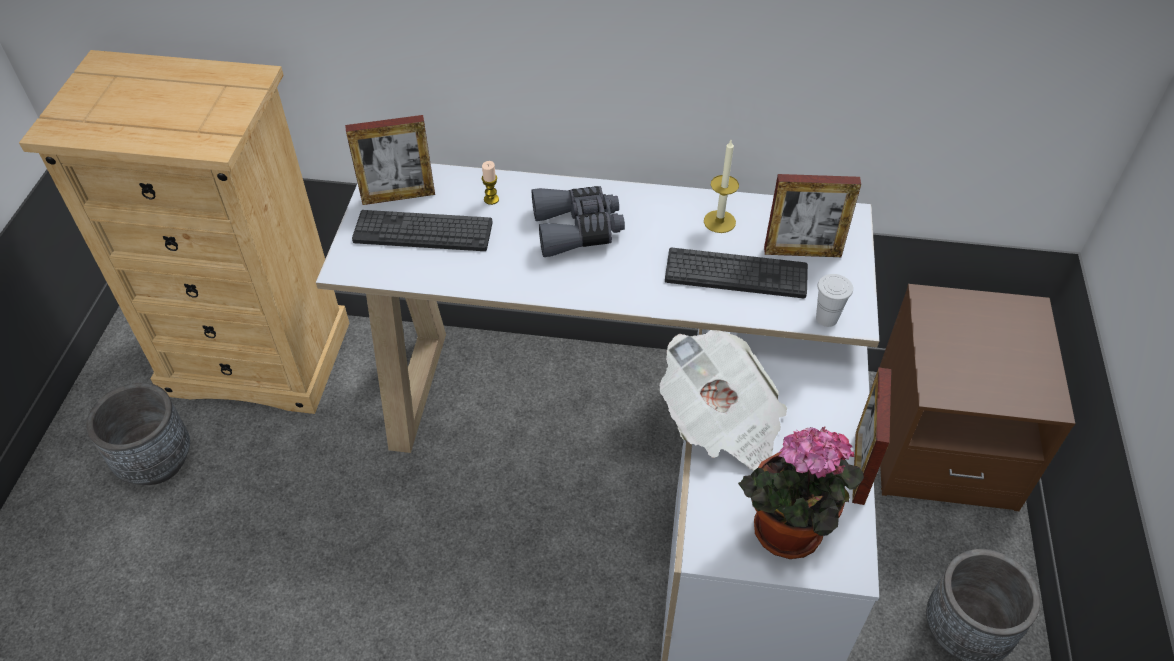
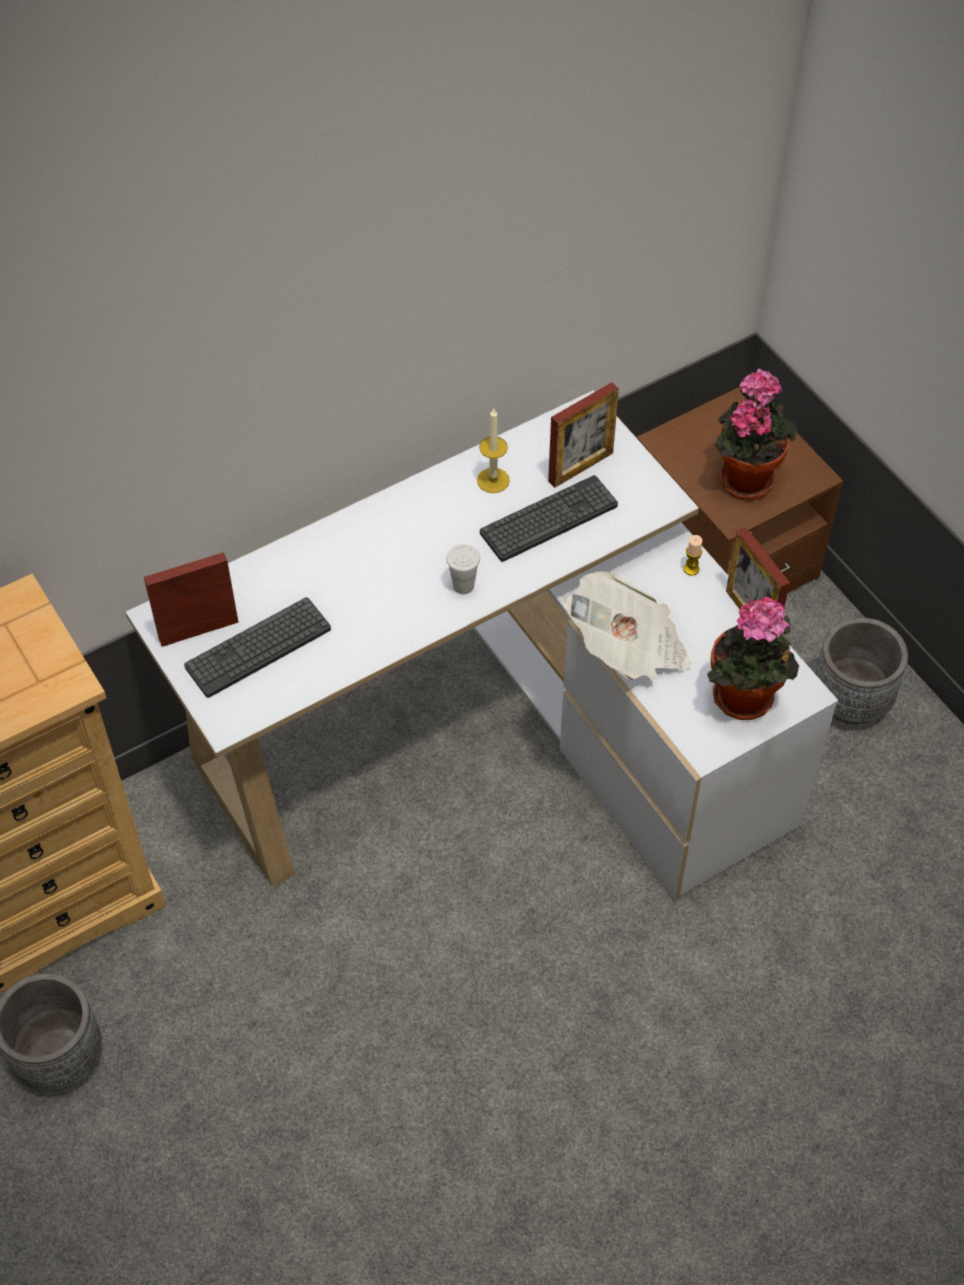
camera: 40 degrees left, 5 degrees up
(398, 196) = (198, 630): picture frame -> picture frame turned 150 degrees counterclockwise
(491, 199) = (284, 580): candle -> candle (691, 569)
(577, 229) = (387, 561): grey binoculars -> none
(826, 318) = (647, 513): white cup -> white cup (463, 586)
(980, 366) = (745, 477): none -> potted plant

